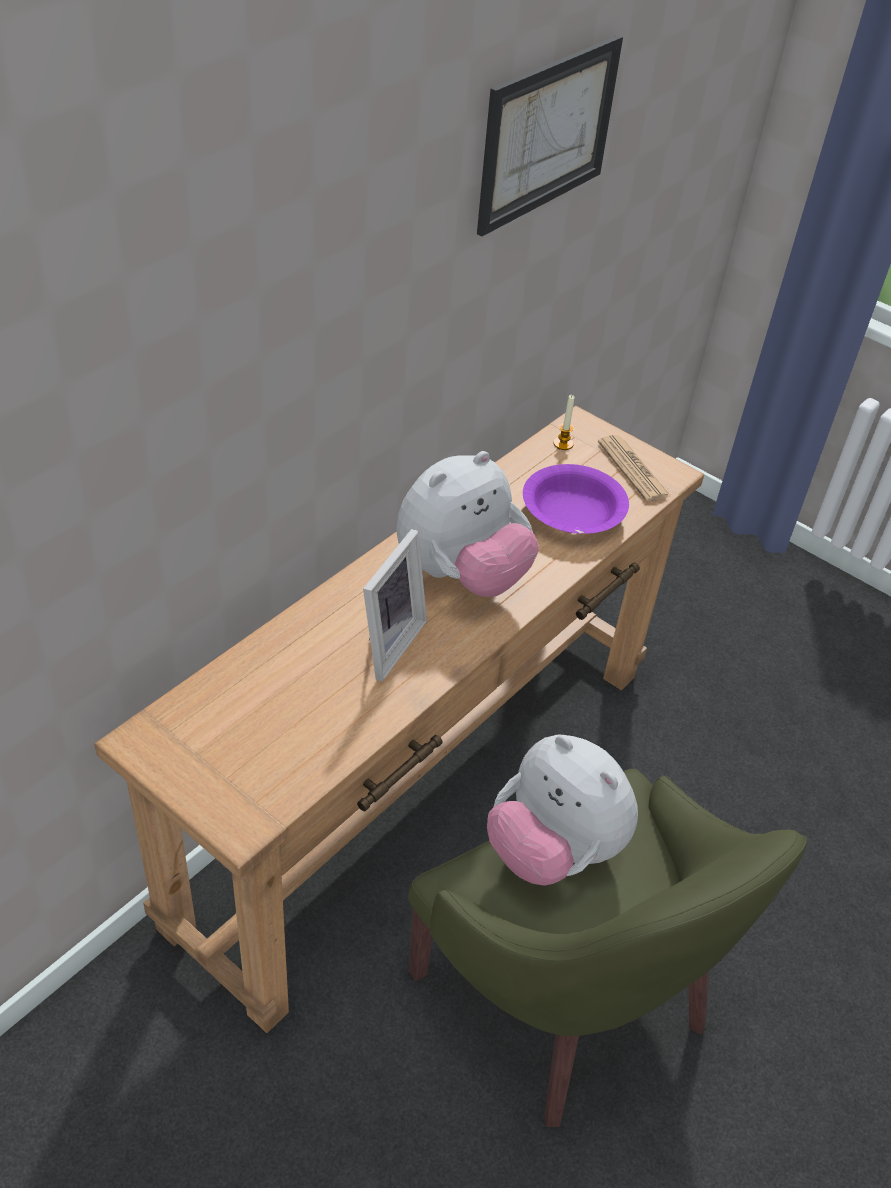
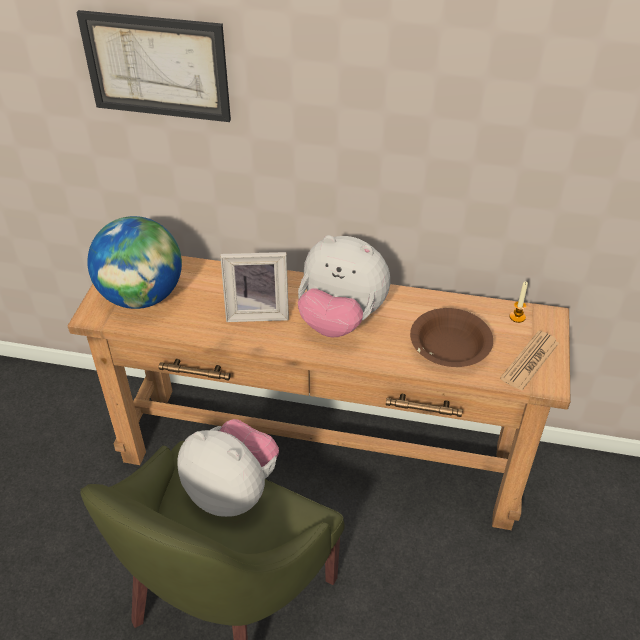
camera: 65 degrees right, 0 degrees up
(250, 751) = (142, 296): none -> globe
(547, 133) = (534, 67): picture -> picture (157, 66)
(553, 850) = (233, 490): plush toy -> plush toy turned 105 degrees clockwise
(572, 513) = (449, 347): purple bowl -> brown bowl

